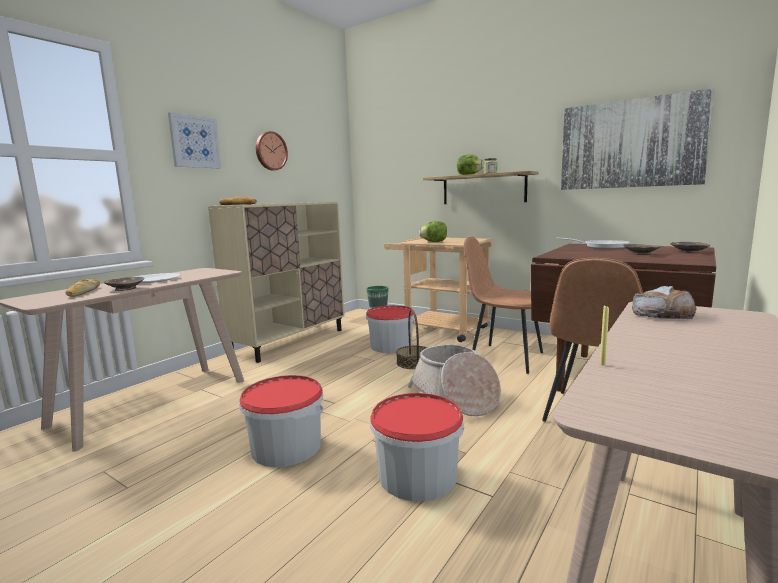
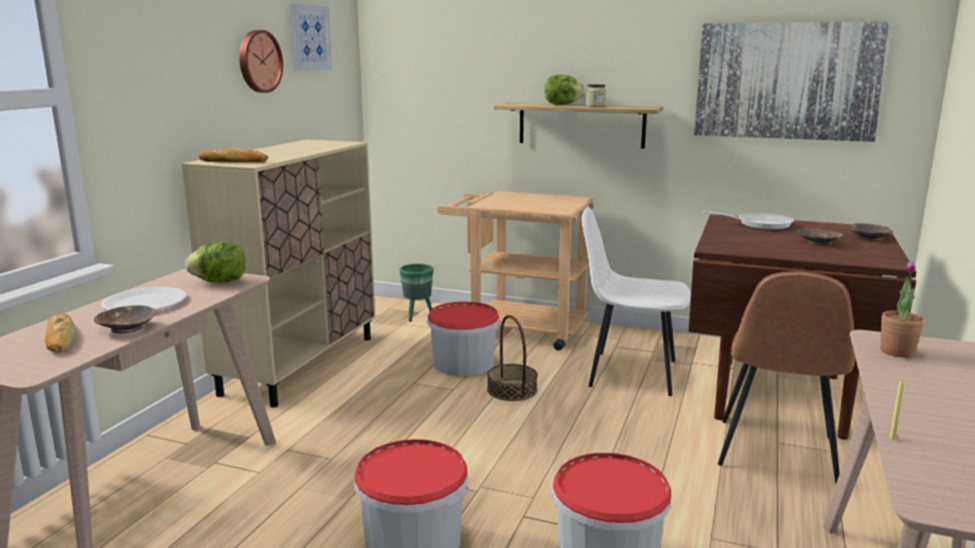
camera: 15 degrees left, 5 degrees up
(194, 142) = (159, 59): picture -> picture (309, 38)
(434, 242) = (518, 206): lettuce -> lettuce (220, 282)
(455, 397) = (596, 440): basket -> none
(504, 358) = (630, 373): brown chair -> white chair
(663, 313) = (897, 352): bread -> potted plant

